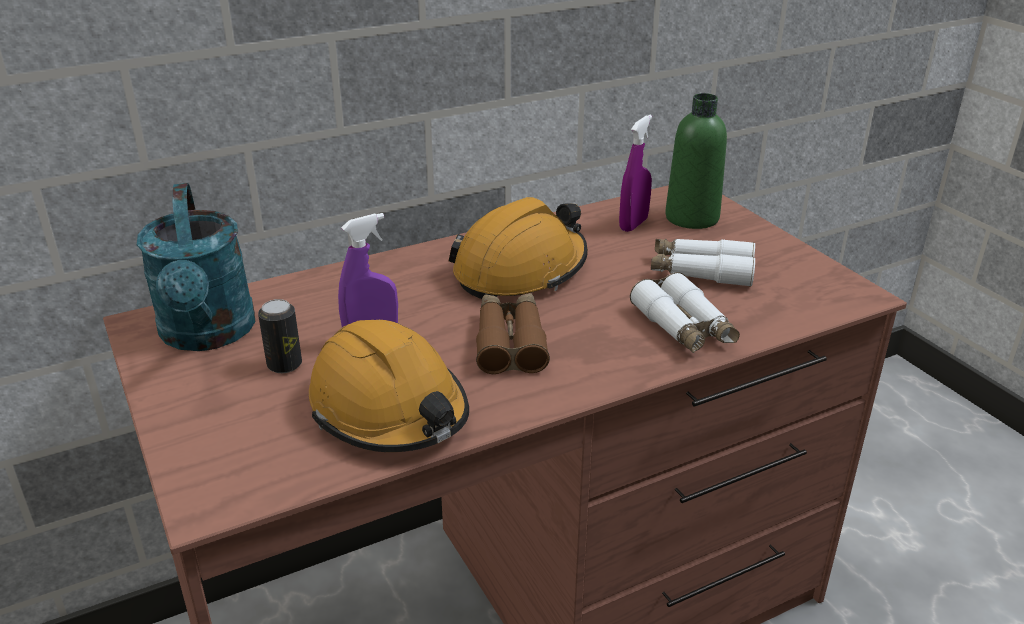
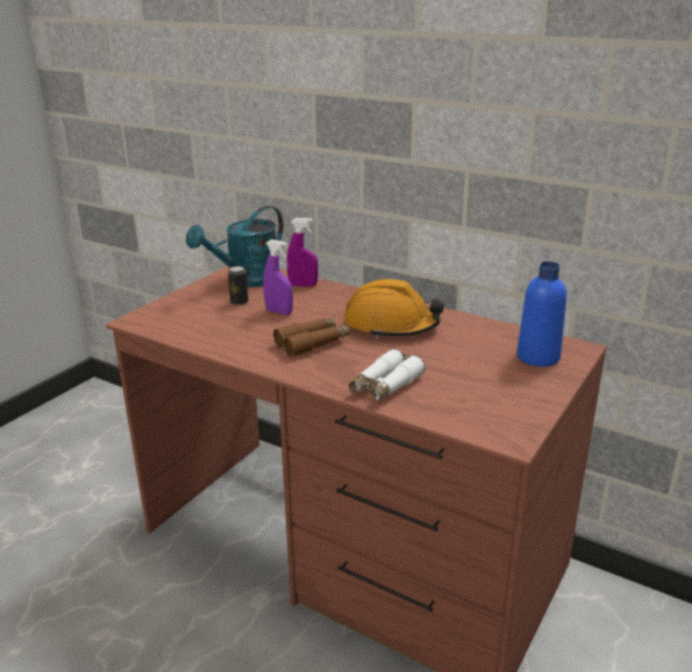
camera: 60 degrees right, 5 degrees down
(389, 410) = (225, 333): orange hard hat -> none
(633, 224) = (497, 341): purple spray bottle -> purple spray bottle (303, 285)
(692, 218) = (538, 357): green bottle -> blue bottle
(701, 272) = (464, 376): white binoculars -> none

